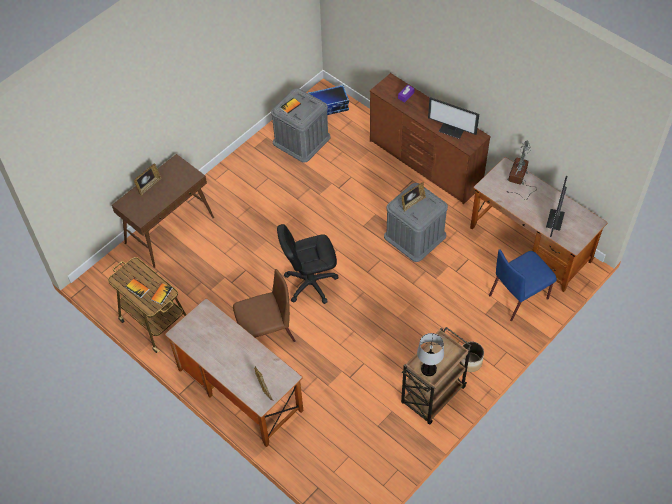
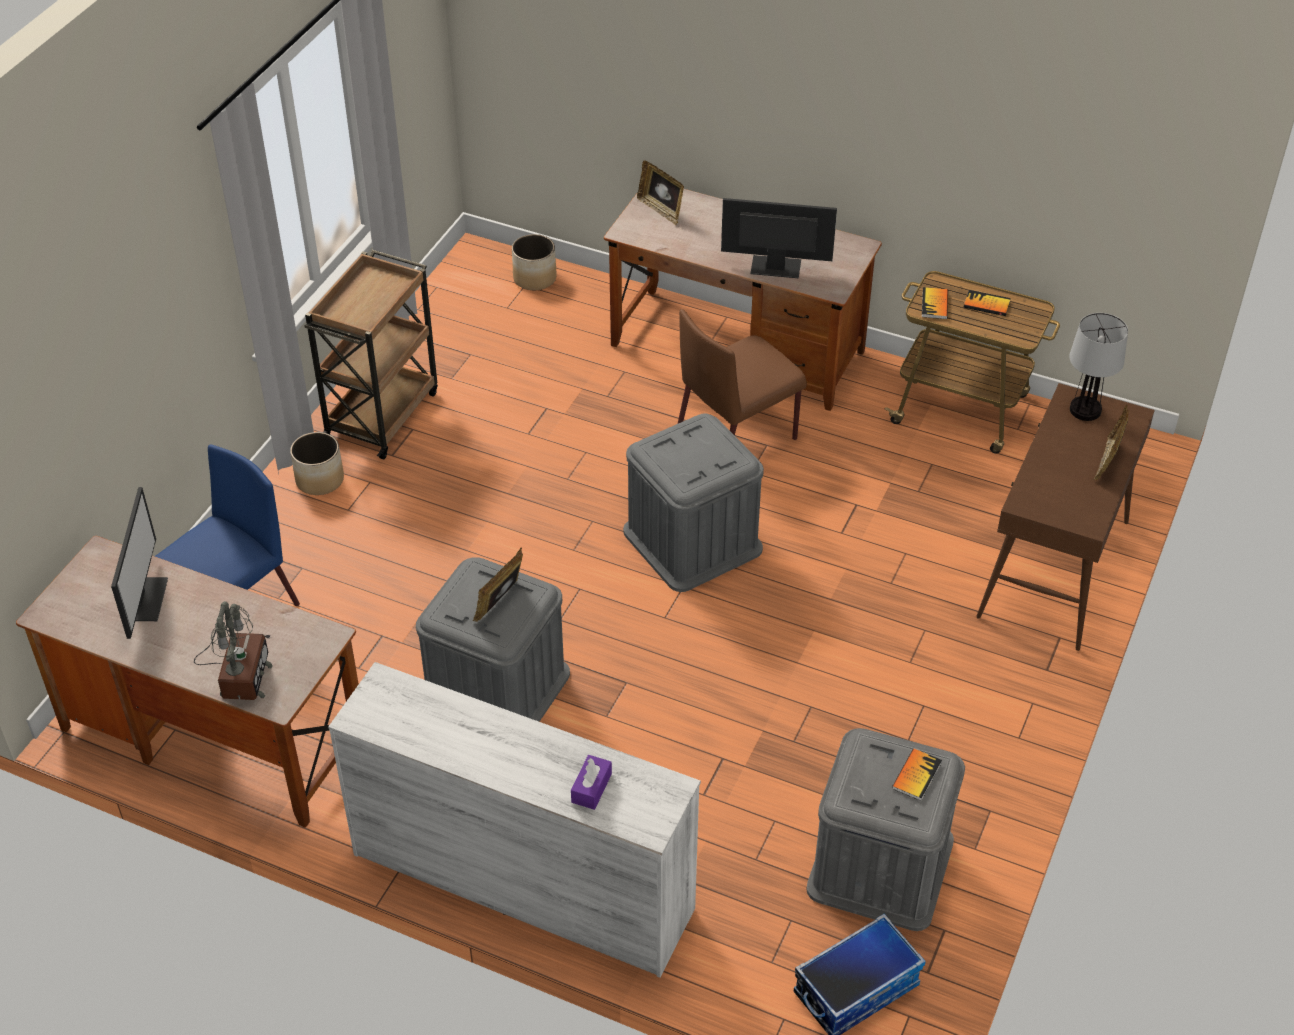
camera: 160 degrees right, 10 degrees down
(310, 283) = (692, 540): black office chair -> grey storage box
(326, 476) = (535, 278): none -> planter
(425, 164) = (522, 880): brown dresser -> white dresser
(429, 369) = (378, 283): table lamp -> table lamp (1084, 410)
(452, 130) = (435, 718): monitor -> monitor (775, 267)

